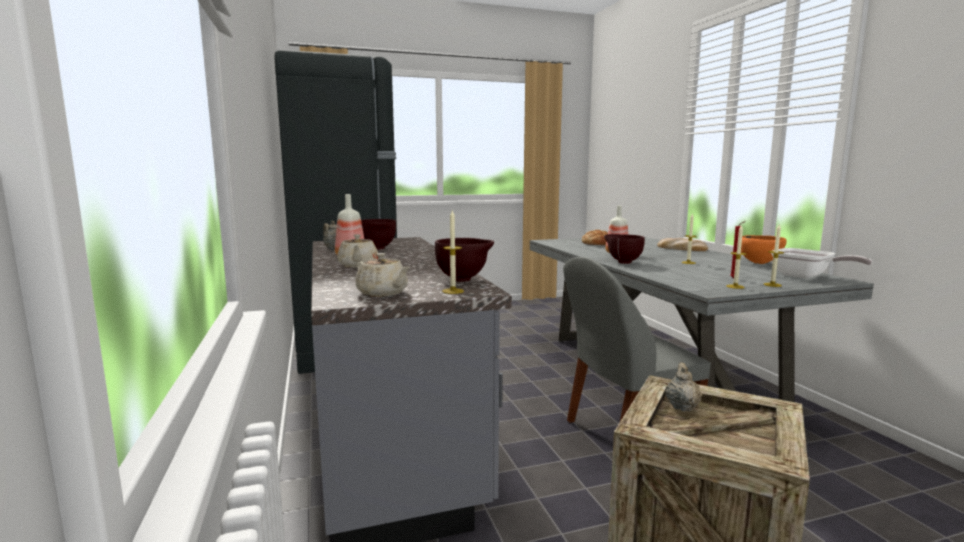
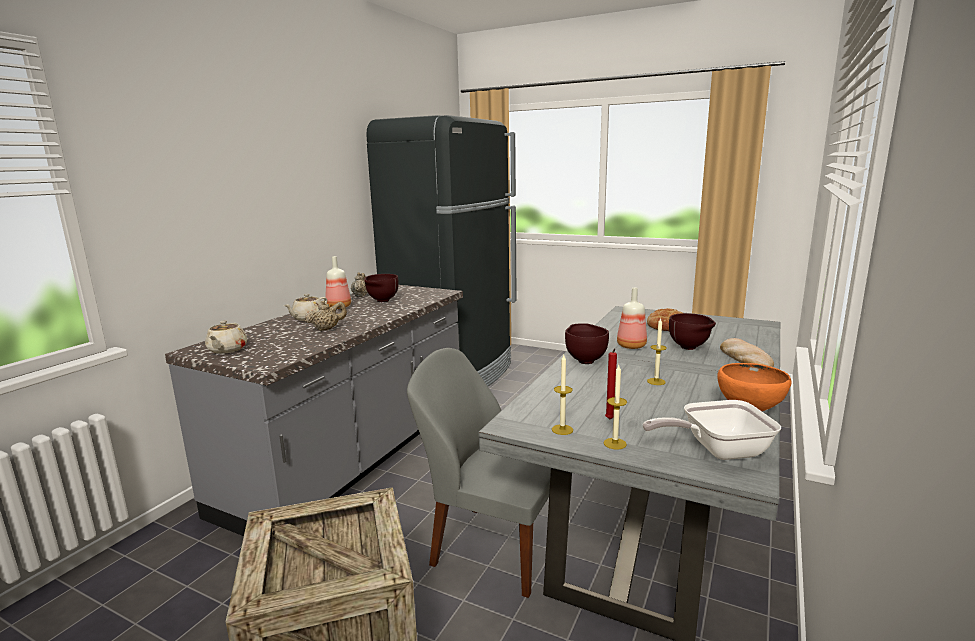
camera: 45 degrees right, 5 degrees up
(453, 291) = (256, 360): candle -> none
(464, 280) = (299, 351): brown bowl -> brown bowl (690, 348)
(682, 406) = (351, 525): beige teapot -> beige teapot (327, 329)
(806, 277) = (717, 450): frying pan -> frying pan turned 75 degrees clockwise

